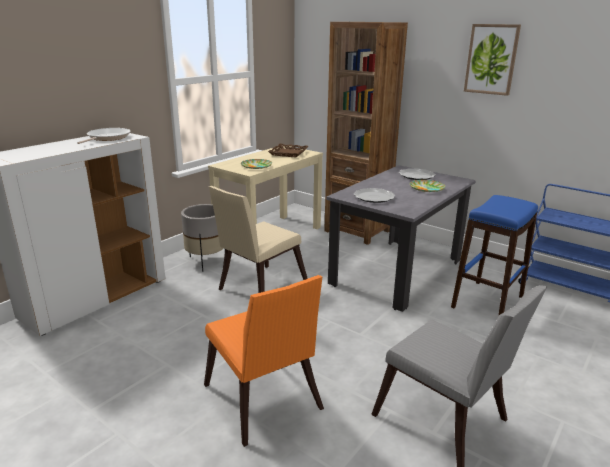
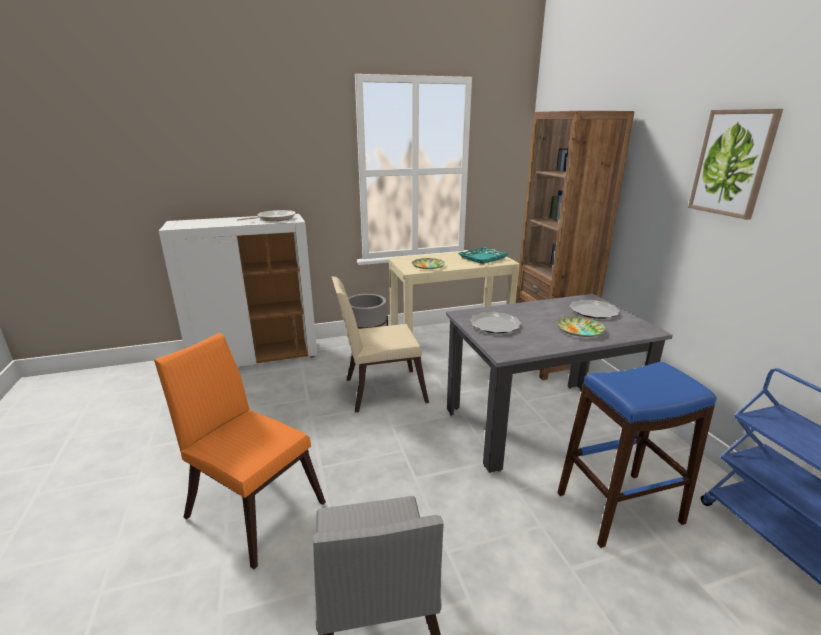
camera: 35 degrees right, 0 degrees up
(264, 403) = (251, 505): orange chair -> orange chair turned 120 degrees clockwise
(289, 153) = (483, 258): brown tray -> turquoise tray

